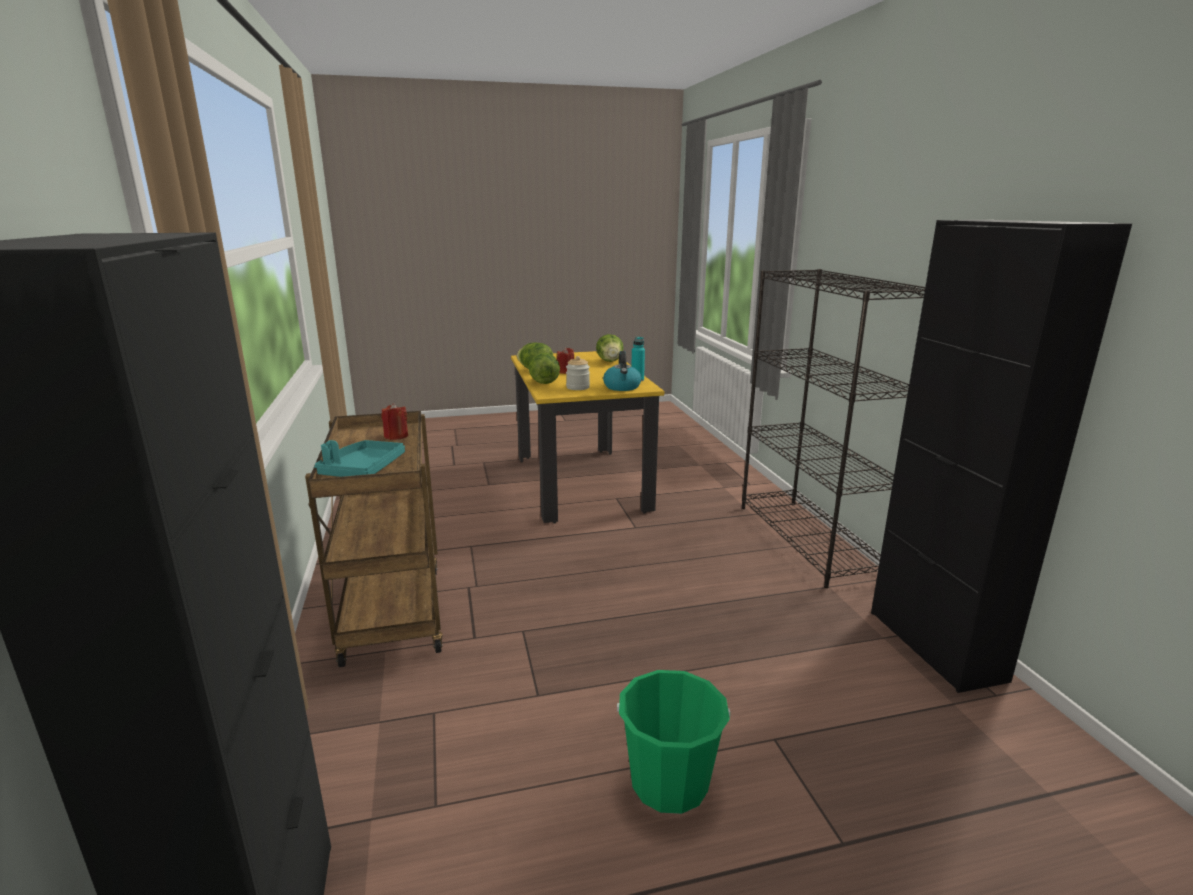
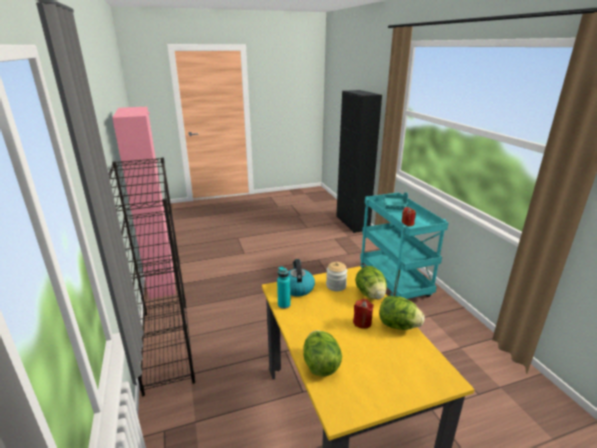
camera: 175 degrees right, 5 degrees up
(391, 611) = (395, 284): brown cart -> turquoise cart
(669, 783) = (276, 244): green bucket -> none
(935, 645) = (162, 281): black cabinet -> pink cabinet

